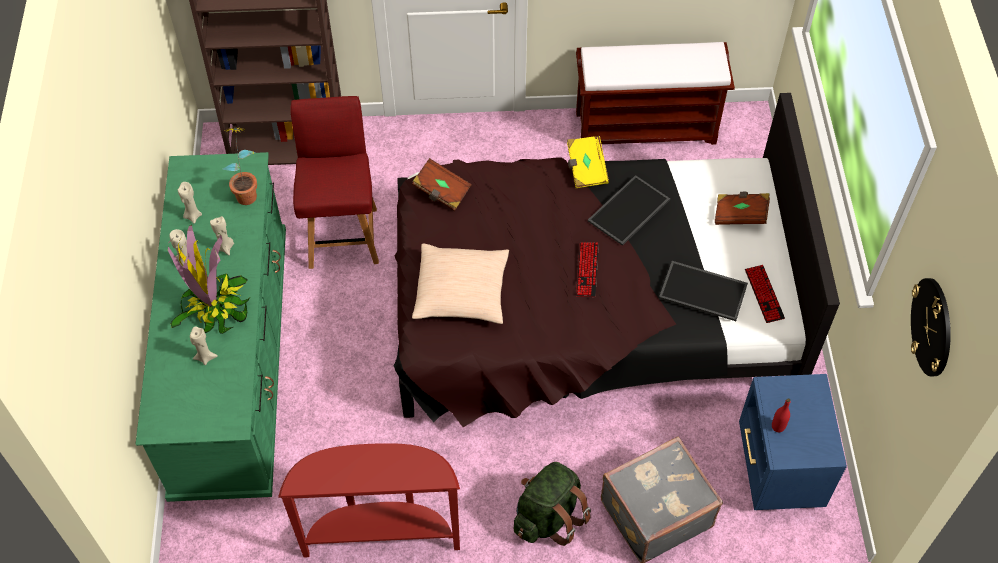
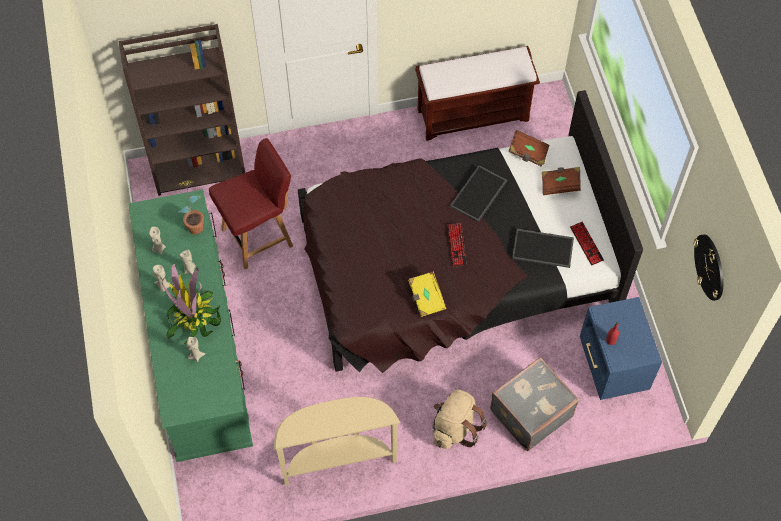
camera: 10 degrees left, 5 degrees up
(343, 235) = (259, 237): red chair -> red chair turned 75 degrees clockwise
(381, 534) = (337, 460): red console table -> beige console table
(441, 192) = (337, 199): brown book -> brown book (528, 153)
(461, 292) = (368, 275): beige pillow -> none
(548, 516) = (455, 427): green backpack -> beige backpack
(585, 169) = (440, 165): yellow book -> yellow book (426, 298)

